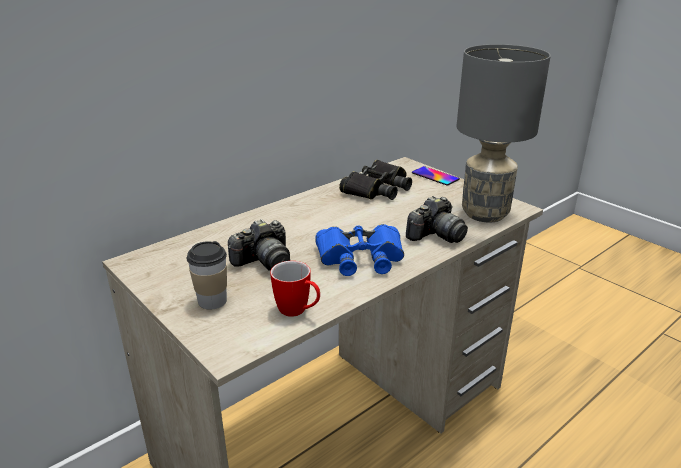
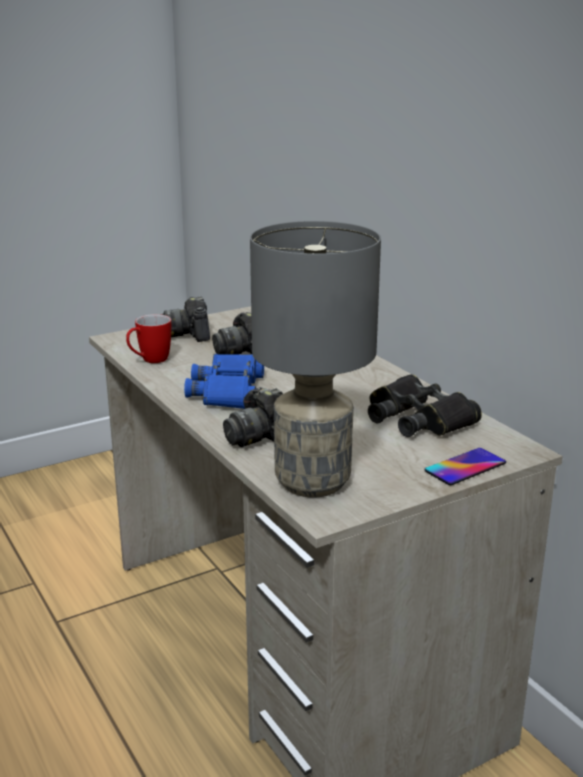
camera: 100 degrees right, 5 degrees down
(212, 301) = (189, 334): cup -> camera

